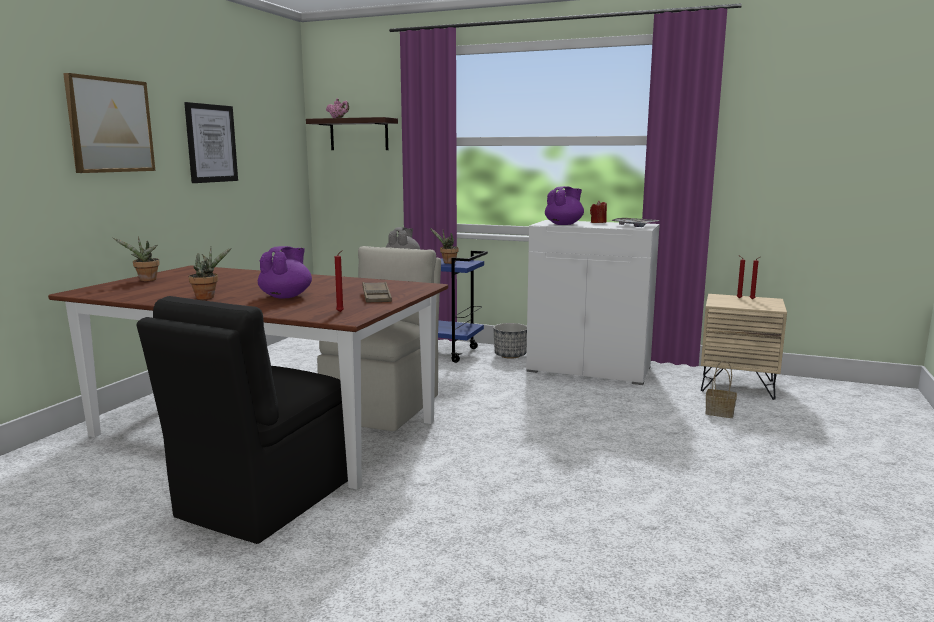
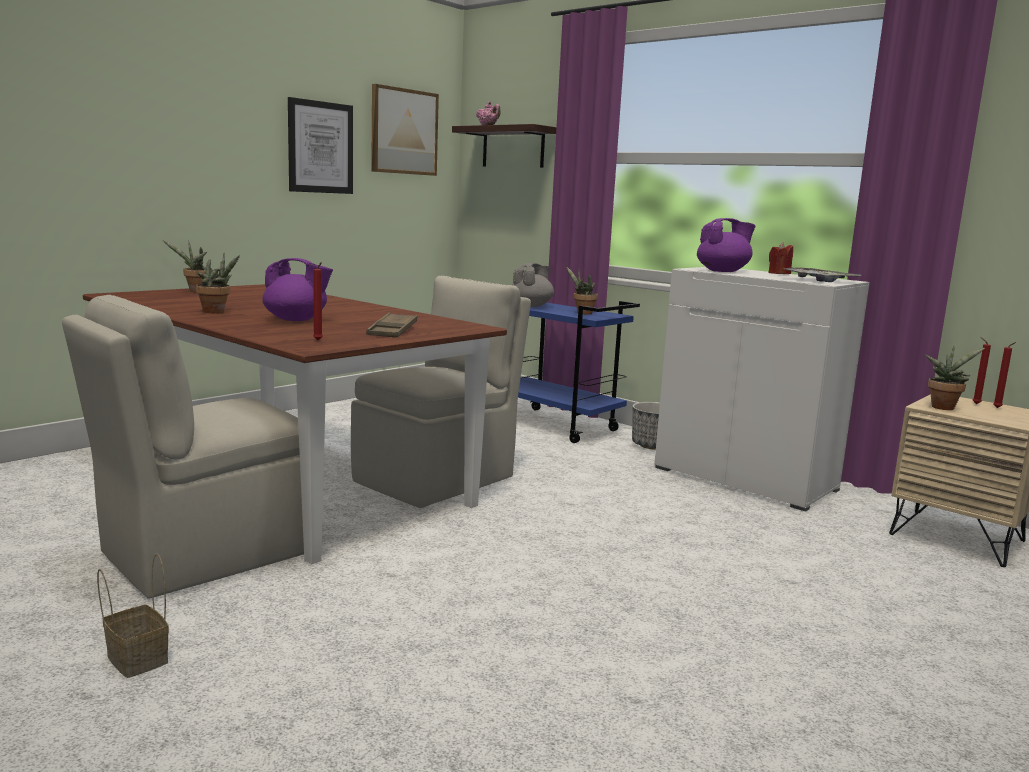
camera: 20 degrees right, 0 degrees up
(110, 125) = (187, 117): picture -> picture (403, 132)
(262, 500) = (203, 553): black chair -> beige chair
(286, 296) = (296, 320): purple teapot -> purple teapot turned 60 degrees clockwise
(718, 413) = (889, 568): basket -> basket (135, 659)
(726, 303) = (944, 407): none -> potted plant

